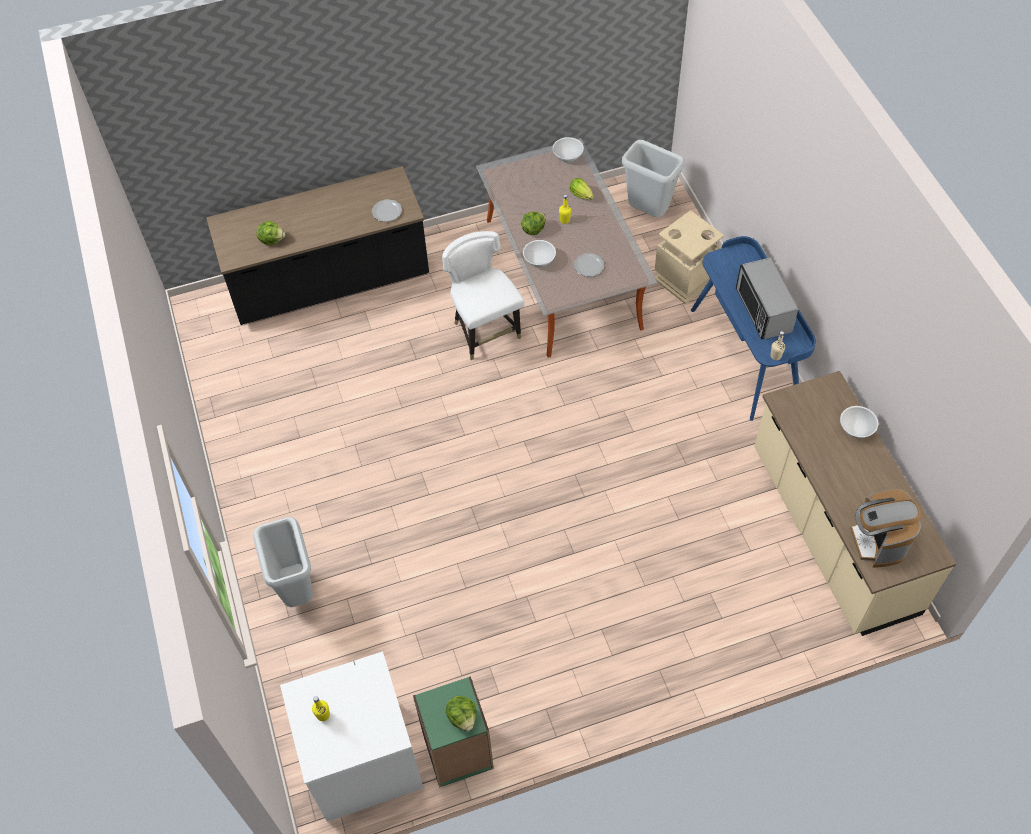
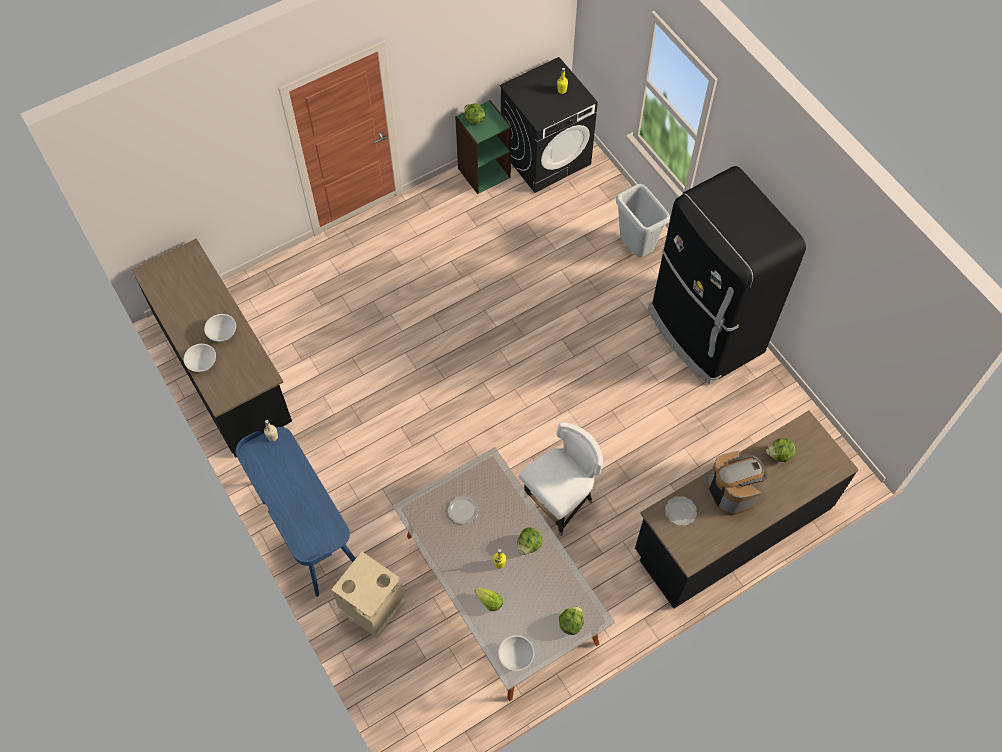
camera: 165 degrees right, 5 degrees up
(264, 471) = (704, 332): none -> black fridge
(362, 761) = (546, 157): white washing machine -> black washing machine
(485, 332) = (559, 502): white chair -> white chair turned 90 degrees counterclockwise
(514, 170) = (570, 623): none -> lettuce
(539, 260) = (514, 507): white bowl -> white bowl (222, 333)
(648, 213) = (423, 693): grey trash can -> none
(763, 310) = (286, 484): microwave -> none
(832, 531) = (225, 371): beige counter -> black counter
(877, 541) = (190, 274): coffee machine -> coffee machine (732, 491)

